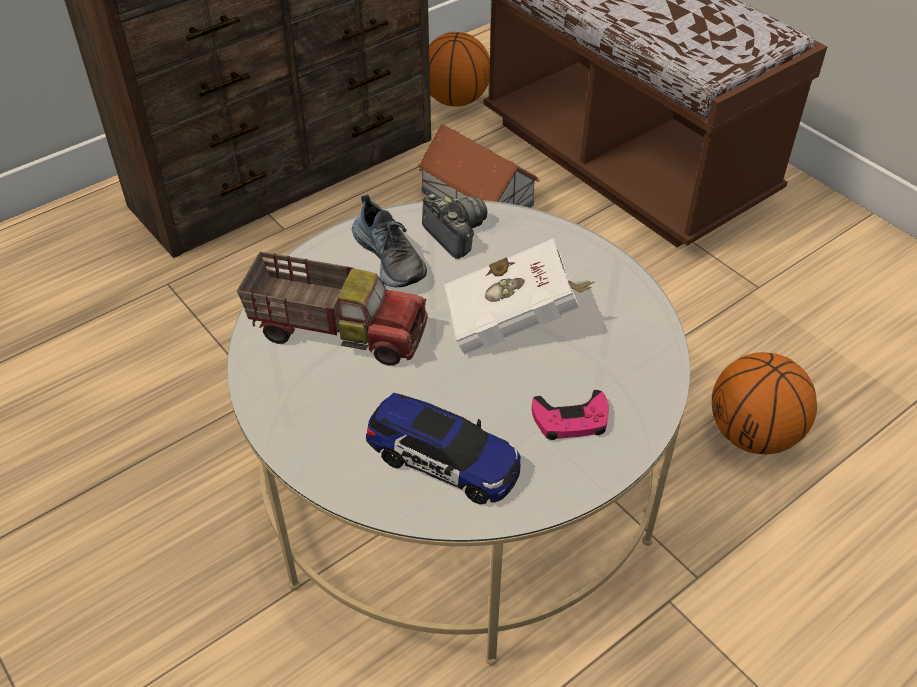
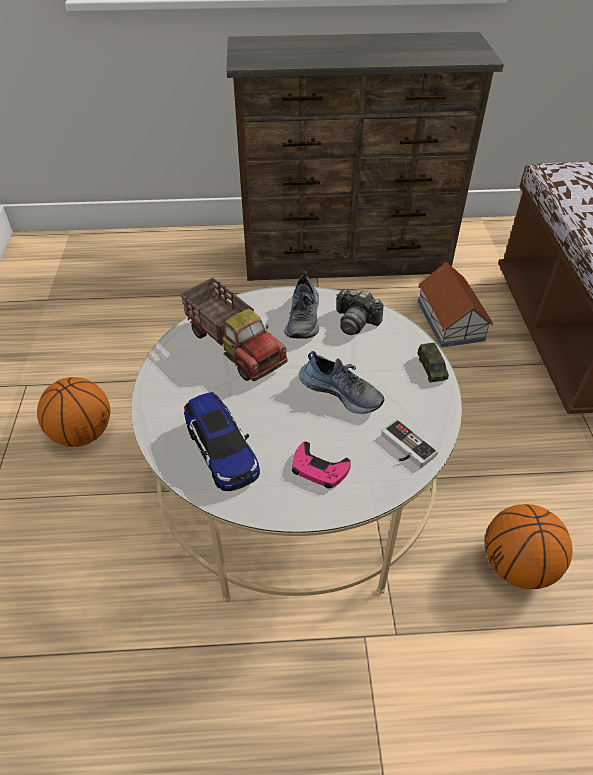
camera: 35 degrees right, 0 degrees up
(455, 100) = (487, 255): basketball -> basketball (82, 433)
(455, 234) = (355, 322): camera -> camera turned 120 degrees clockwise
(515, 322) = (341, 391): white book -> shoe
(585, 248) = (431, 368): none -> toy car
(636, 349) = (404, 448): none -> game controller

